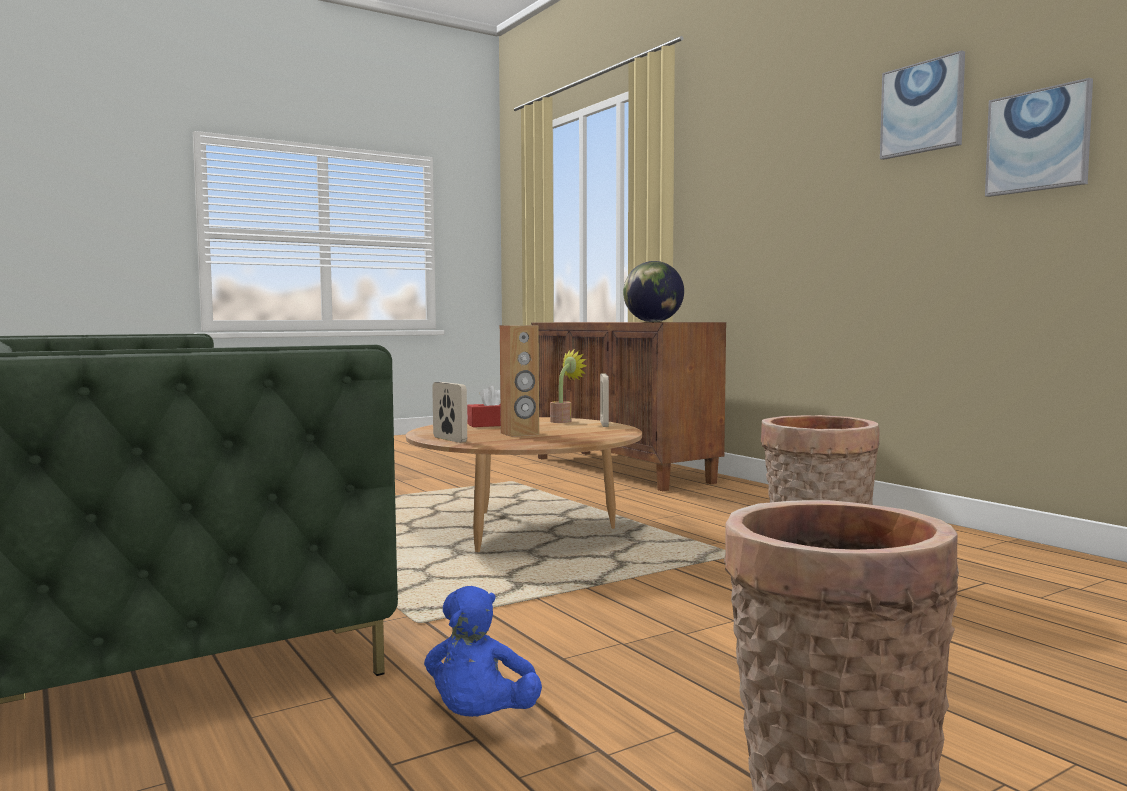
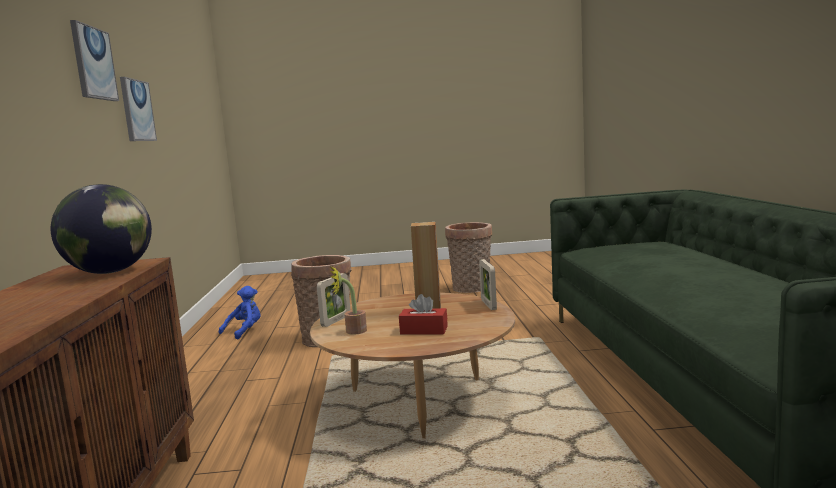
camera: 150 degrees left, 5 degrees up
(481, 720) = (532, 308): blue plush toy -> blue plush toy (245, 331)

